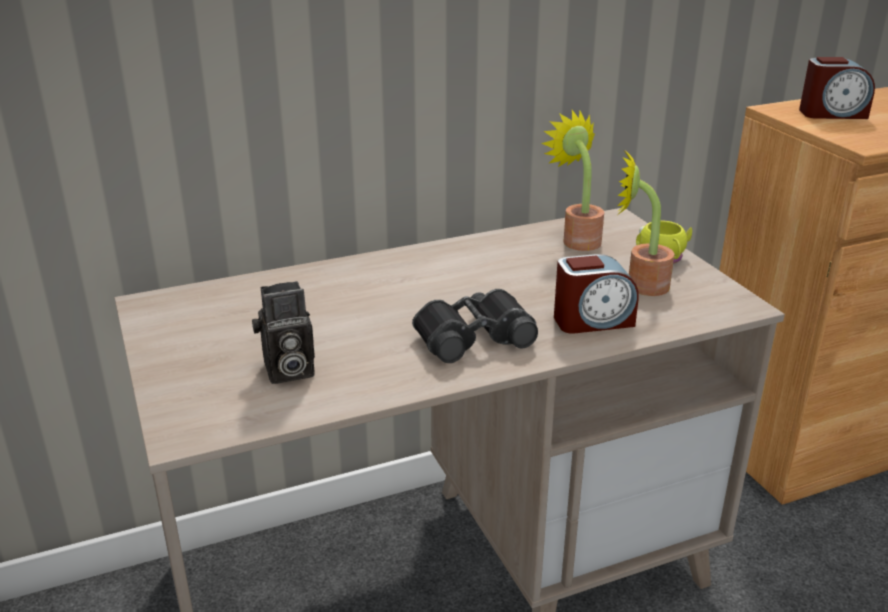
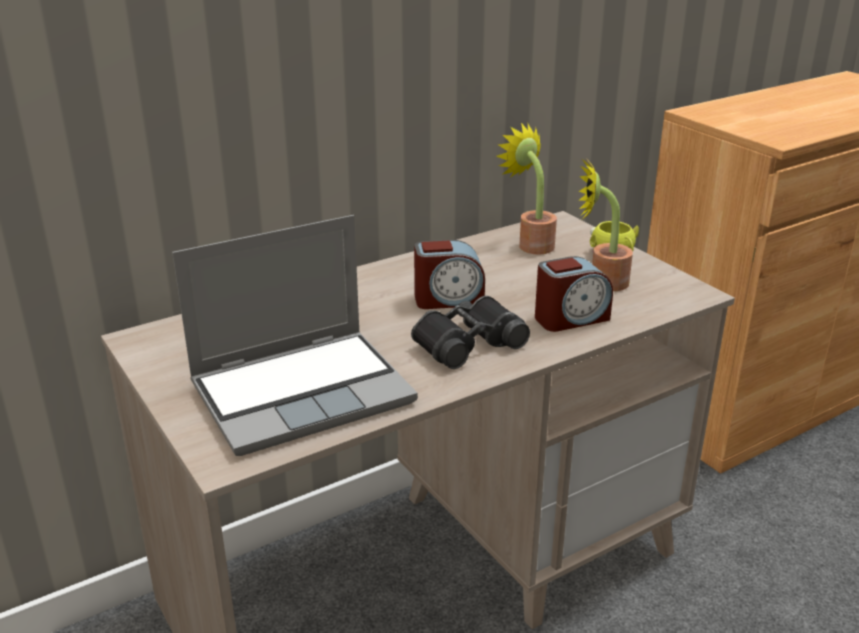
camera: 10 degrees left, 0 degrees up
(286, 372) = (303, 392): camera -> laptop
(832, 114) = (741, 113): alarm clock -> alarm clock (448, 299)

